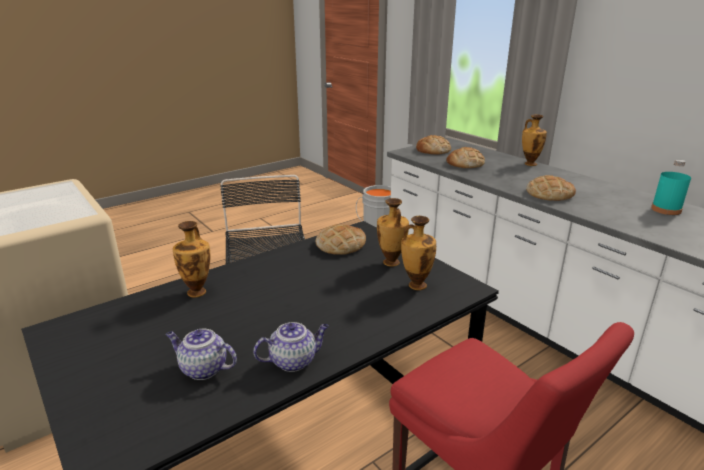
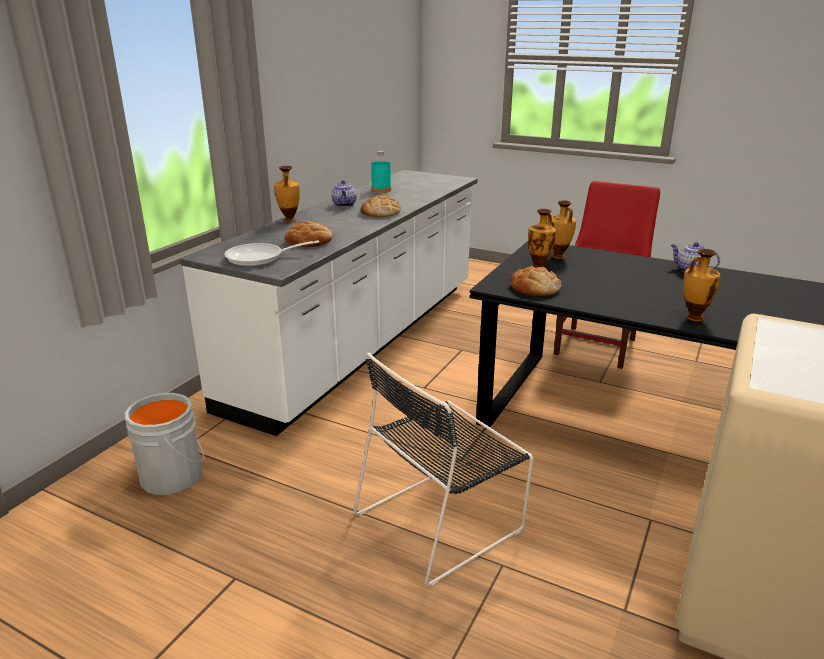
camera: 115 degrees left, 0 degrees up
(202, 369) = (743, 289): teapot -> teapot (344, 205)
(433, 150) = (260, 258): bread -> frying pan

